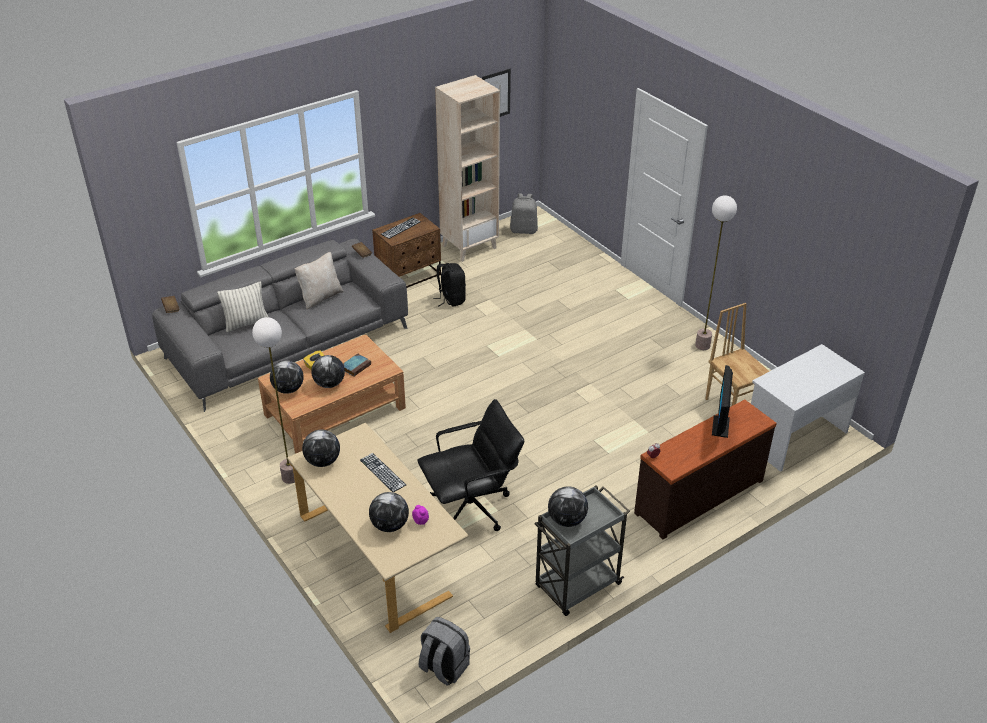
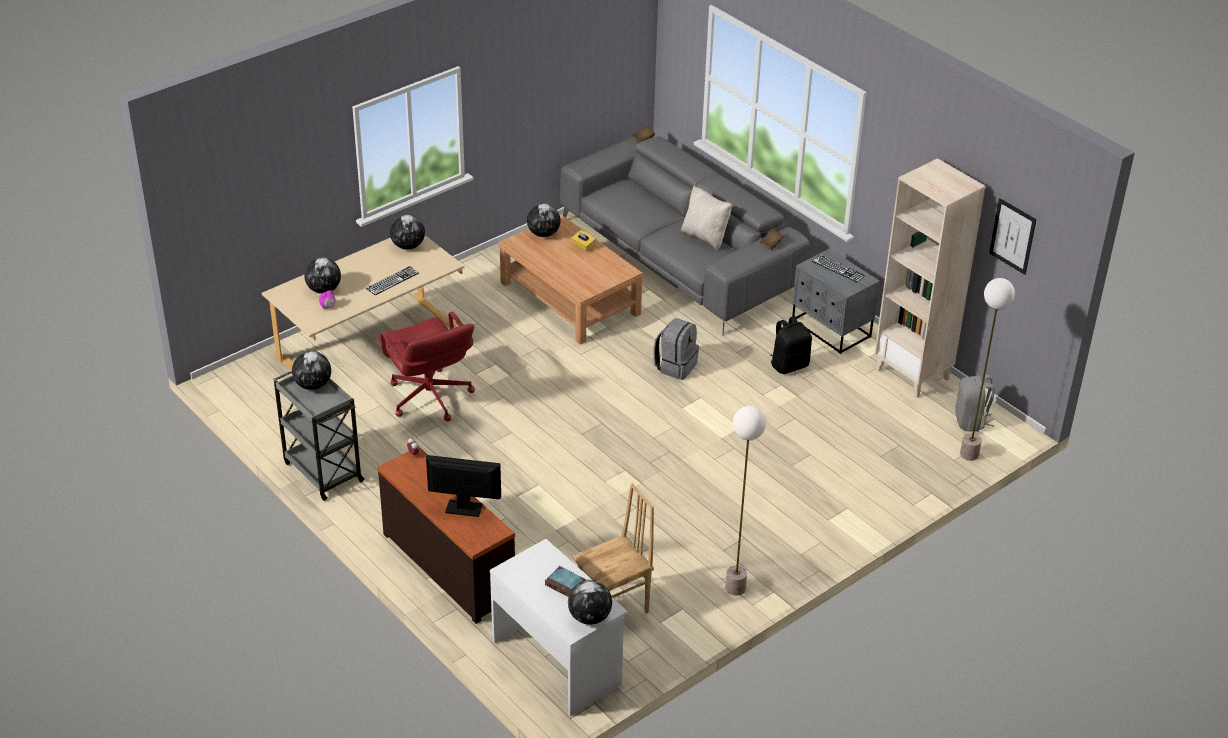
camera: 85 degrees right, 0 degrees up
(246, 323) = (649, 197): pillow -> none
(290, 477) = (470, 281): floor lamp -> floor lamp (969, 454)
(329, 384) = (554, 257): globe -> globe (589, 617)
(356, 366) = (585, 271): book -> book (566, 585)
(409, 276) = (831, 329): brown nightstand -> grey nightstand
(443, 667) = (235, 390): grey backpack -> grey backpack (675, 366)
(471, 508) = (429, 398): black office chair -> red office chair

